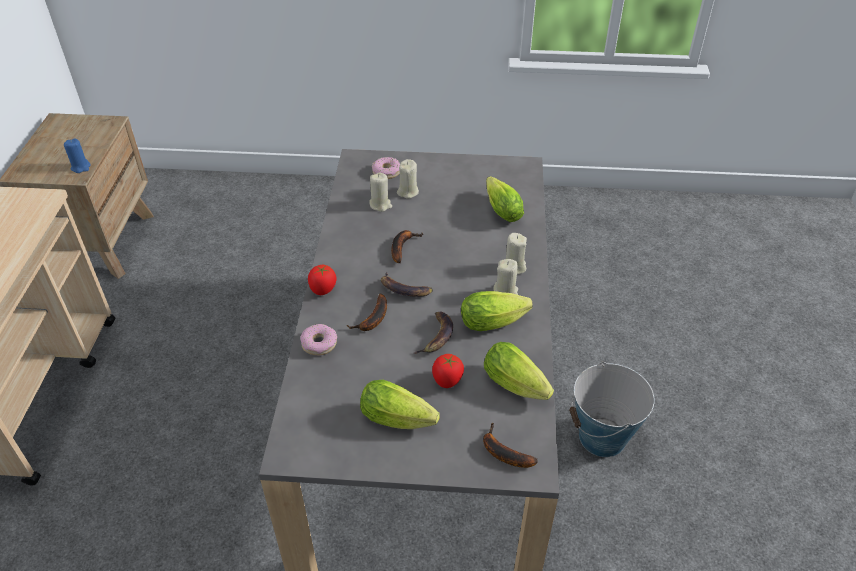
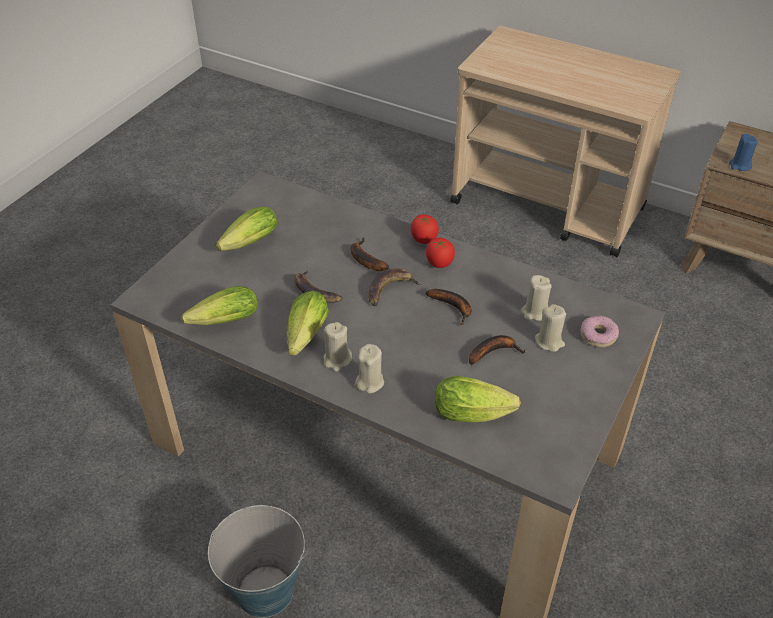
camera: 115 degrees right, 0 degrees up
(319, 343) = (358, 222): donut -> none
(447, 380) = (262, 281): tomato -> tomato (439, 263)
(502, 452) = (169, 287): banana -> banana (493, 351)

